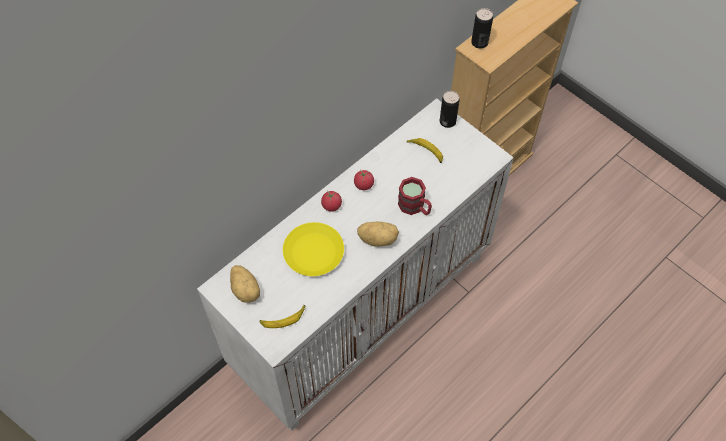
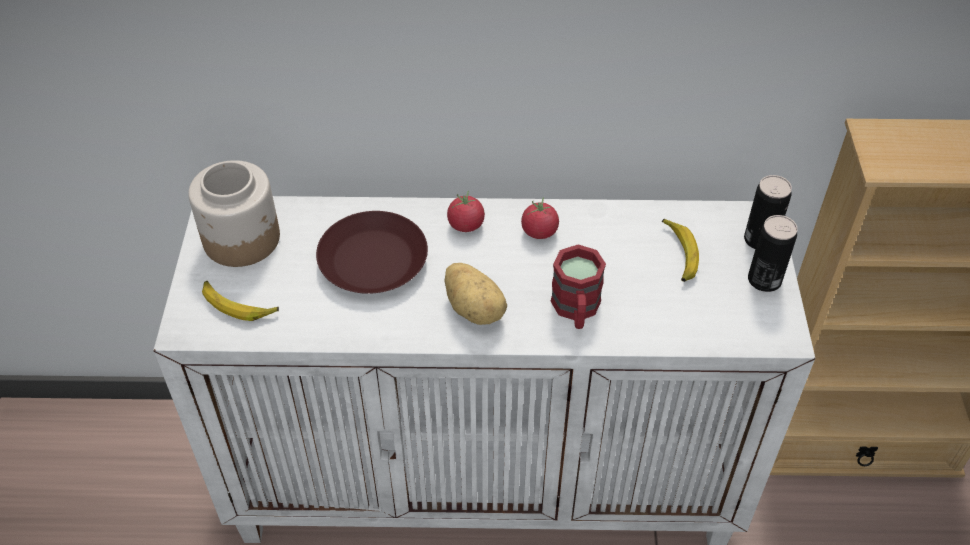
camera: 45 degrees right, 10 degrees down
(246, 289) = (242, 239): potato -> jar
(313, 252) = (374, 260): yellow plate -> brown plate
(479, 42) = (895, 133): can -> can (764, 280)

